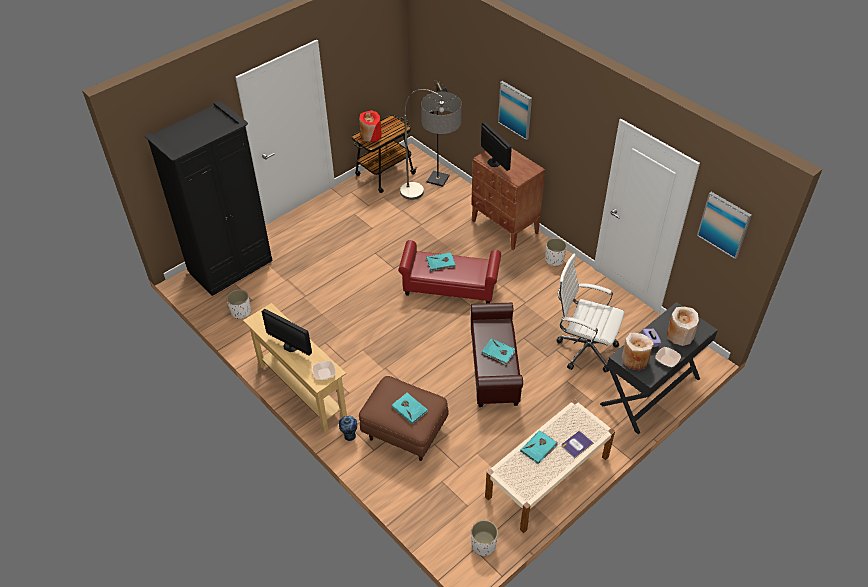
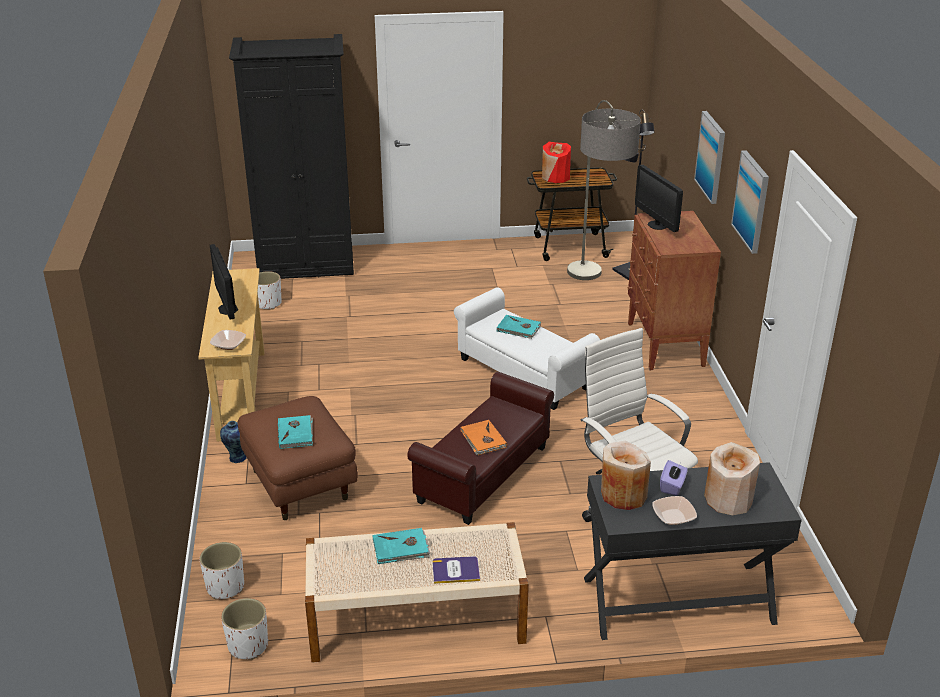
camera: 35 degrees right, 15 degrees down
(450, 287) = (524, 373): red ottoman -> white ottoman
(493, 162) = (657, 225): monitor -> monitor turned 150 degrees clockwise
(498, 353) = (483, 440): turquoise book -> orange book
(554, 260) = (697, 401): white planter -> white planter (225, 587)
(724, 224) = (869, 336): picture -> picture (751, 201)

